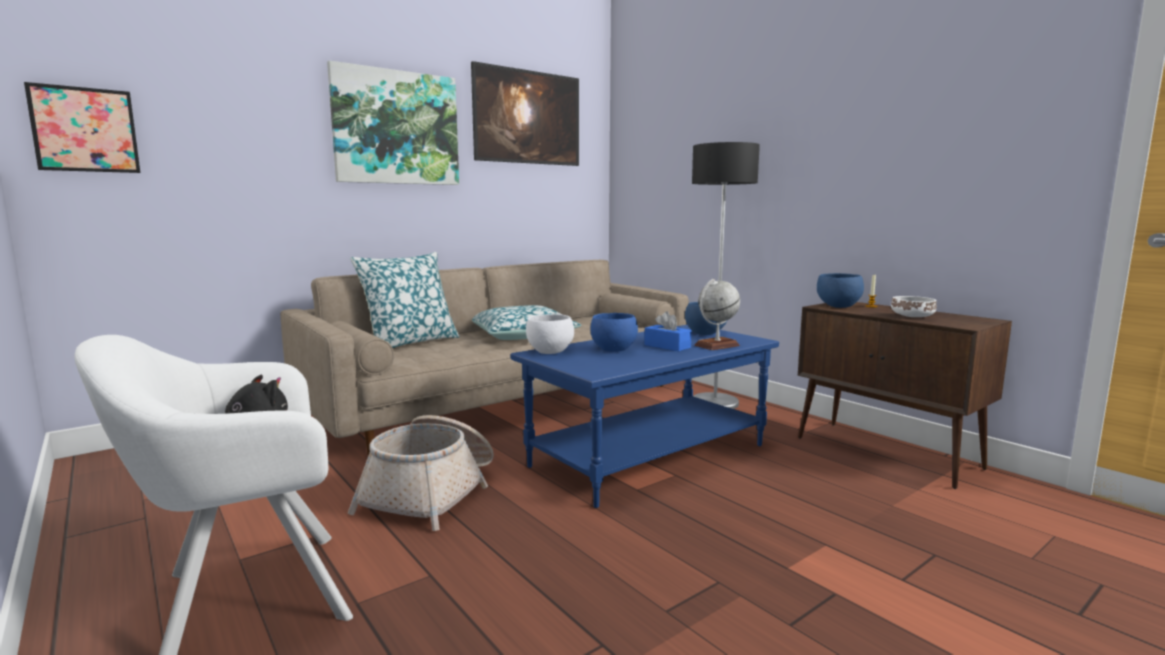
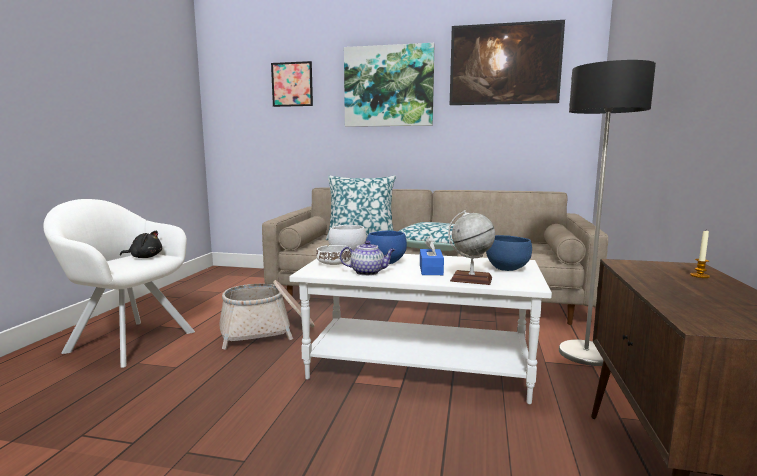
camera: 50 degrees right, 0 degrees up
(85, 130) = (230, 105): picture -> picture (292, 84)
(638, 360) = (368, 272): none -> teapot
(648, 455) = (420, 366): blue coffee table -> white coffee table
(838, 306) = (646, 267): blue bowl -> none
(913, 317) = (685, 297): white bowl -> white bowl (334, 264)

